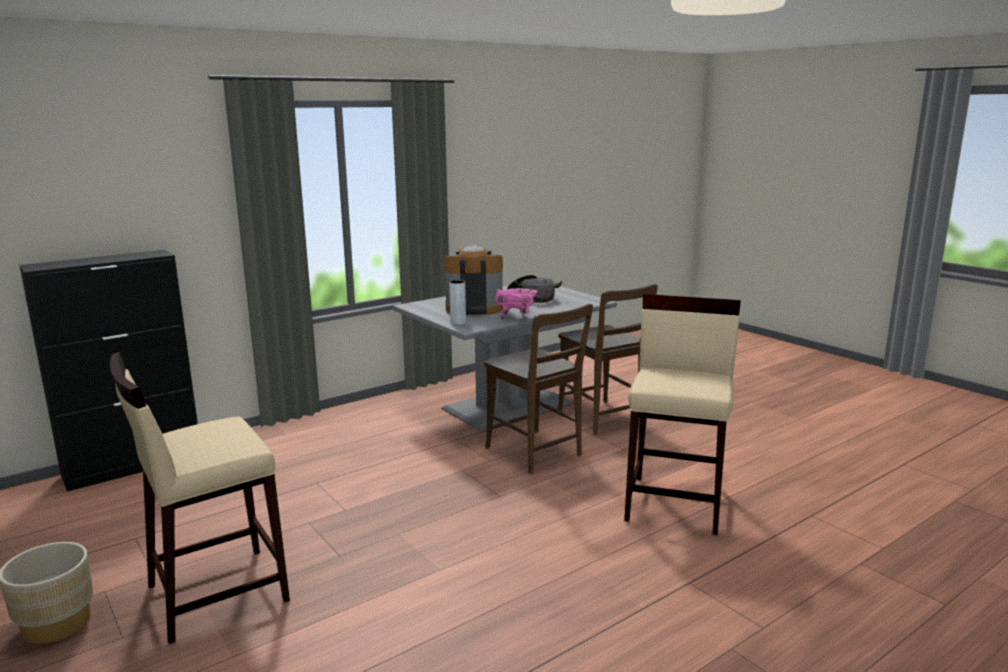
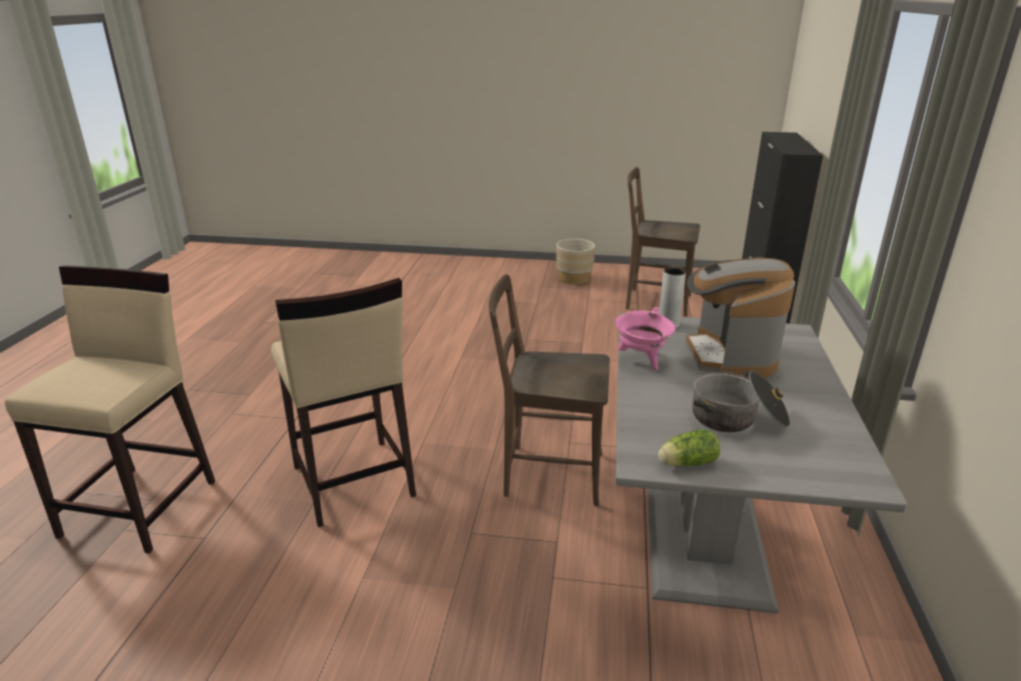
camera: 135 degrees right, 10 degrees up
(215, 593) = (544, 306): beige stool -> beige stool (142, 507)
(474, 308) = (729, 357): coffee machine -> coffee machine turned 135 degrees clockwise
(584, 297) = (685, 463): none -> lettuce
(603, 419) = (563, 582): brown chair -> brown chair (654, 301)

